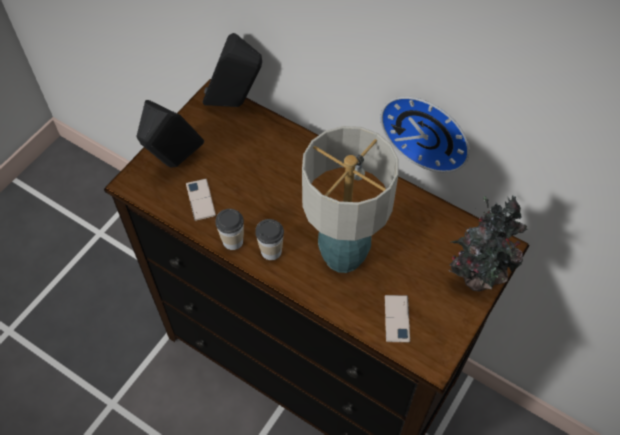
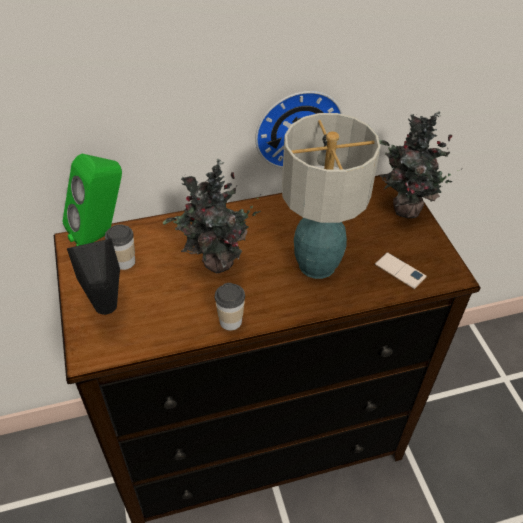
camera: 50 degrees left, 10 degrees down
(200, 199) = (166, 316): phone -> none
(235, 104) = (102, 234): black speaker -> green speaker
(271, 251) = (267, 303): cup -> cup (125, 262)
(277, 191) = (216, 264): none -> potted plant

